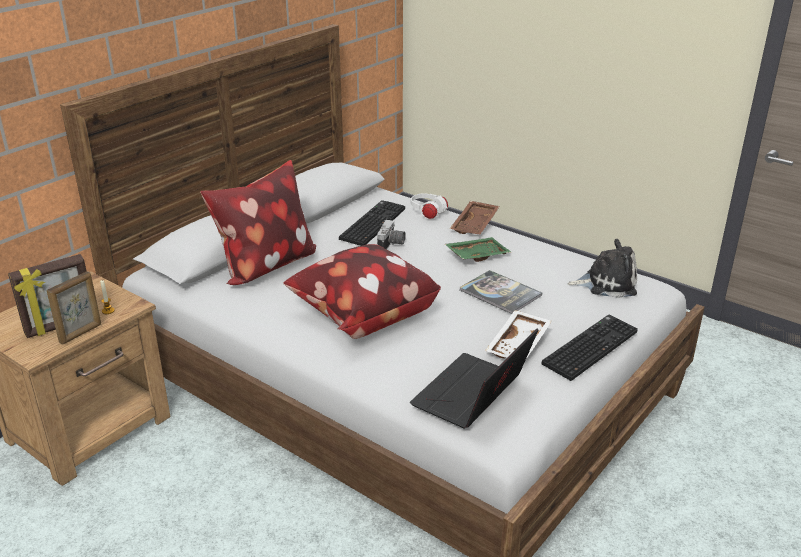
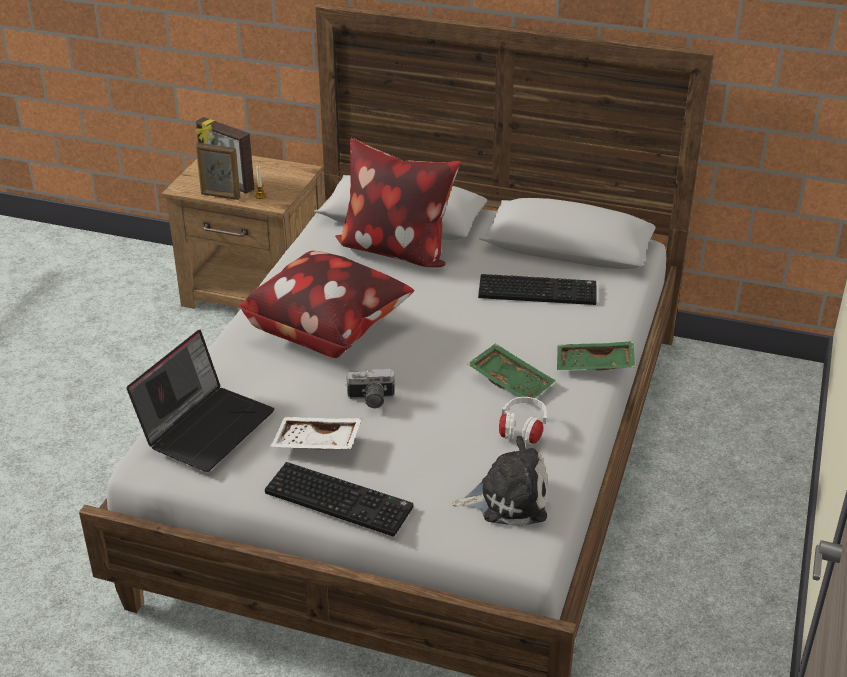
camera: 70 degrees right, 5 degrees up
(391, 245) = (496, 315): camera -> camera (371, 400)
(428, 213) = (597, 324): white headphones -> white headphones (522, 431)
(472, 396) = (206, 426): laptop -> laptop turned 105 degrees clockwise
(475, 225) = (594, 366): brown tray -> green tray
(500, 293) = (429, 414): book -> none
(607, 283) = (508, 499): plush toy -> plush toy turned 75 degrees counterclockwise

